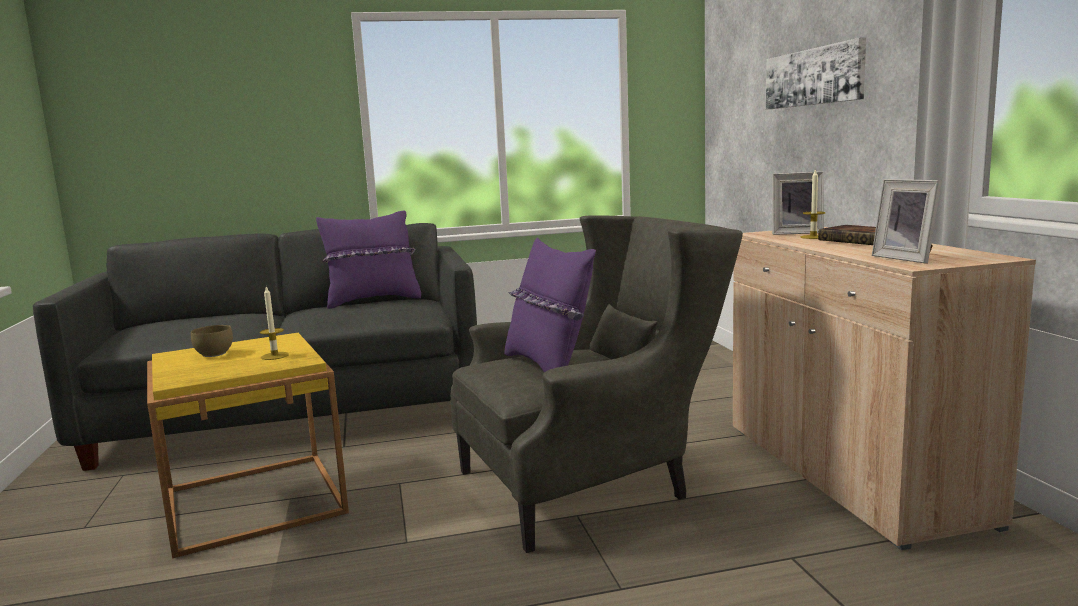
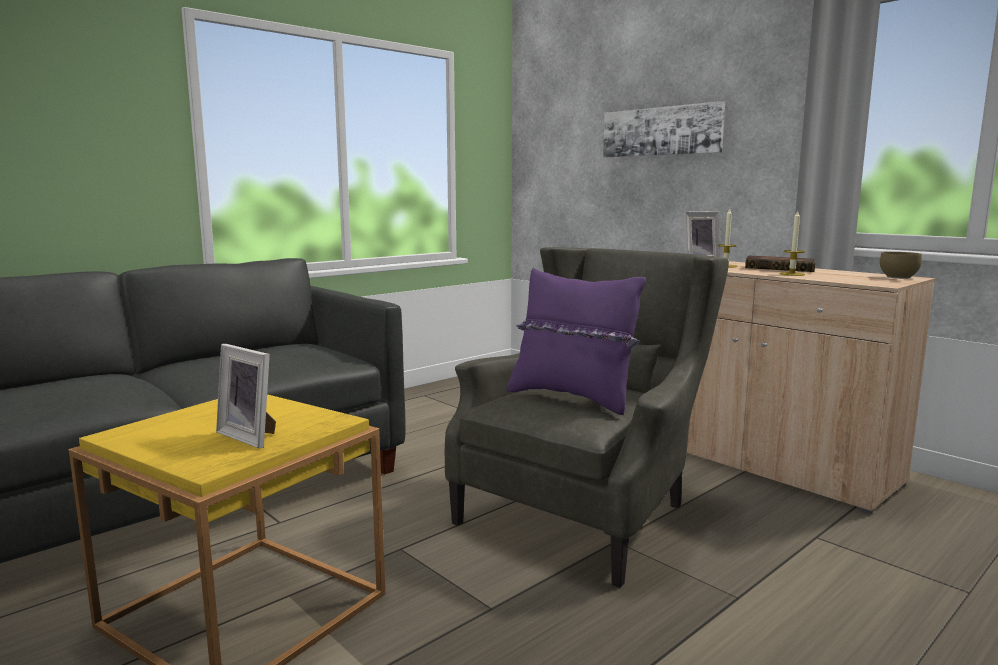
camera: 30 degrees left, 0 degrees up
(213, 354) = (187, 427): brown bowl -> brown bowl (898, 277)
(274, 356) = (284, 419): candle -> candle (792, 274)
(373, 301) = (253, 348): purple pillow -> none
(907, 258) = (857, 279): picture frame -> picture frame (252, 436)

